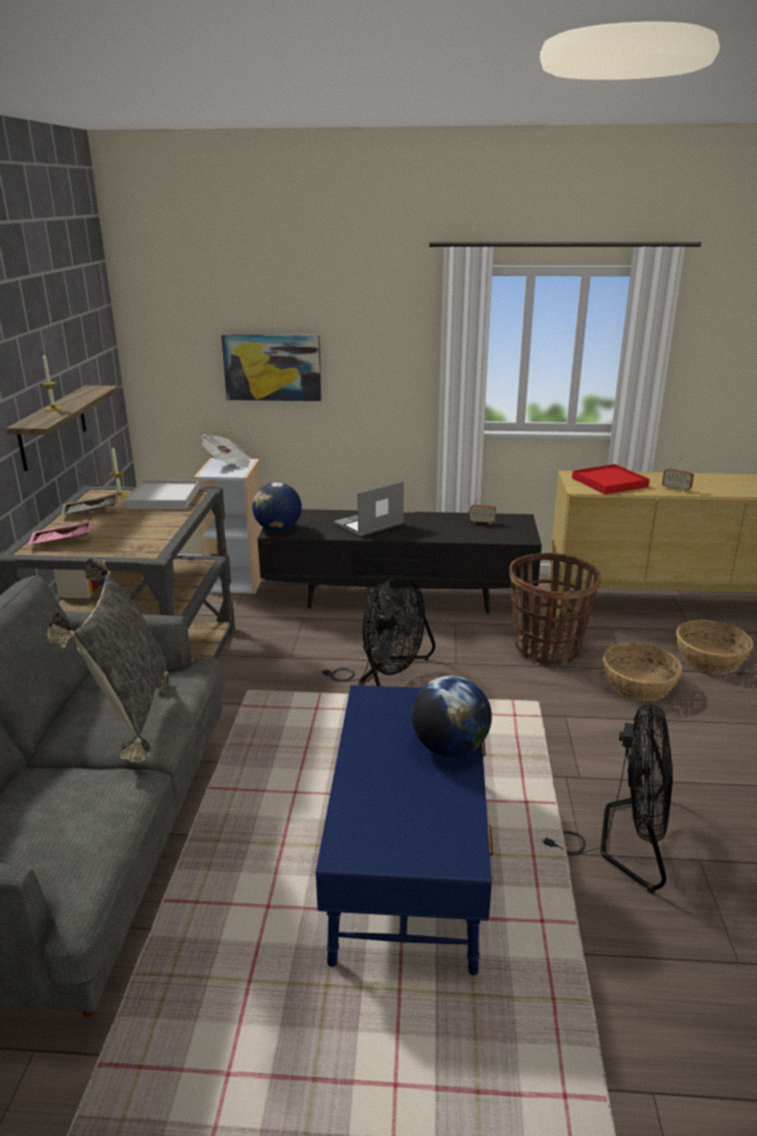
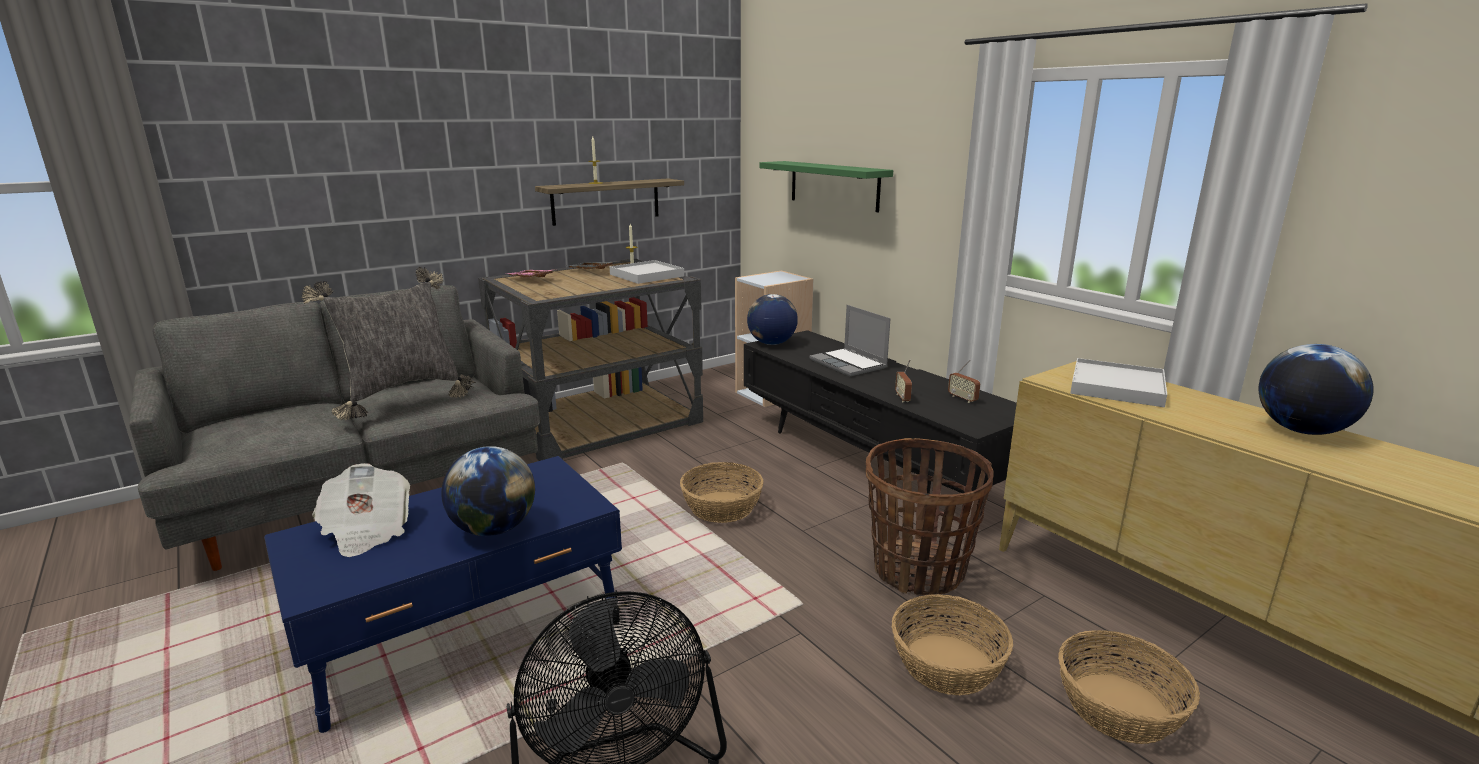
camera: 50 degrees right, 5 degrees down
(228, 464) = (780, 276): newspaper -> newspaper (367, 531)
(272, 367) = (834, 185): picture -> green shelf
(369, 525) = (849, 364): laptop -> laptop turned 135 degrees counterclockwise
(383, 678) = (722, 507): black fan -> basket
(609, 482) = (1117, 387): red tray -> white tray
(676, 489) = (1204, 423): radio -> radio (902, 398)
(705, 479) = (1302, 431): none -> globe

